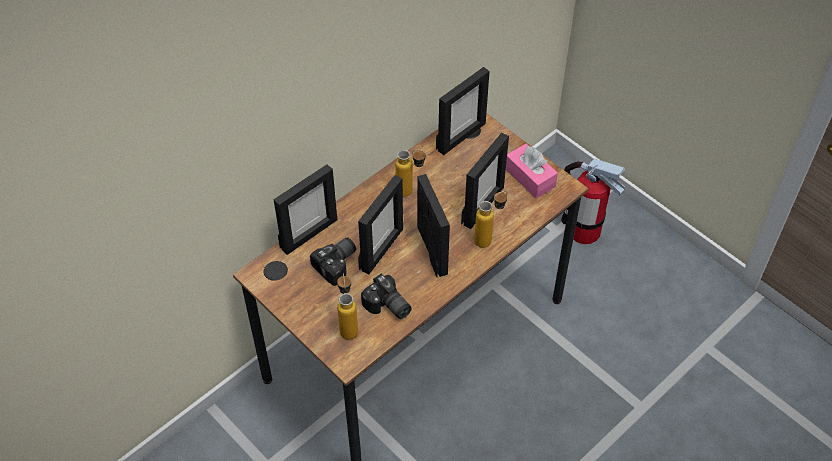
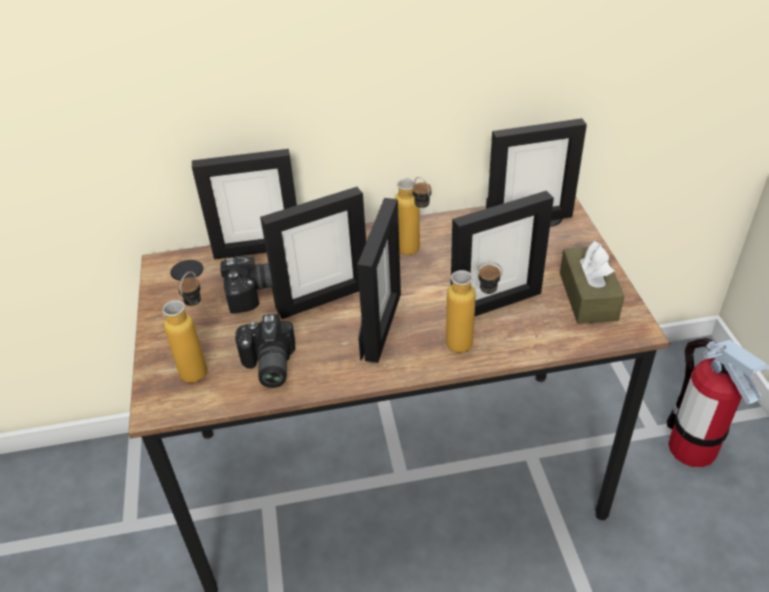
camera: 35 degrees right, 10 degrees down
(530, 177) = (588, 296): pink tissue box -> brown tissue box

